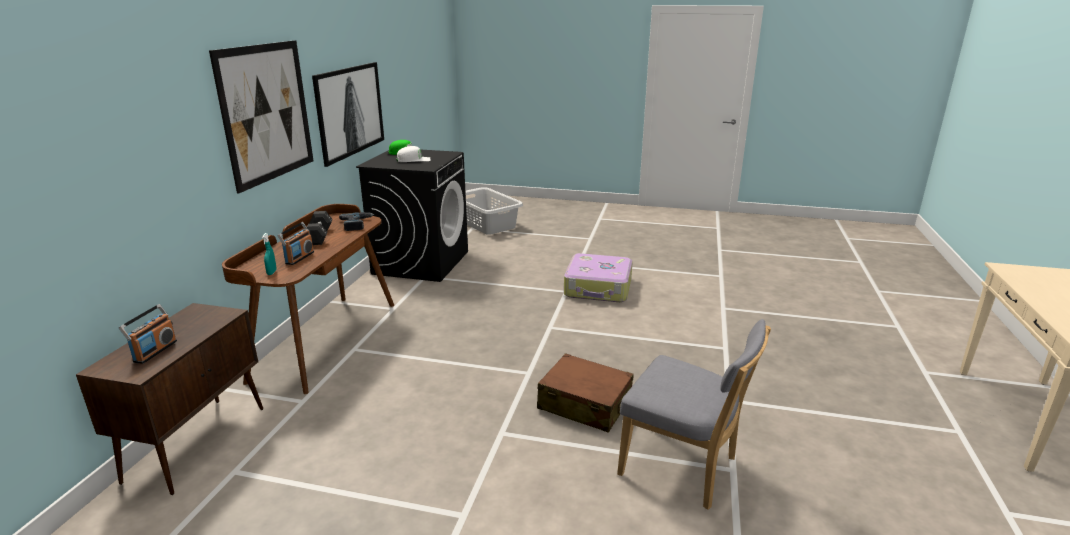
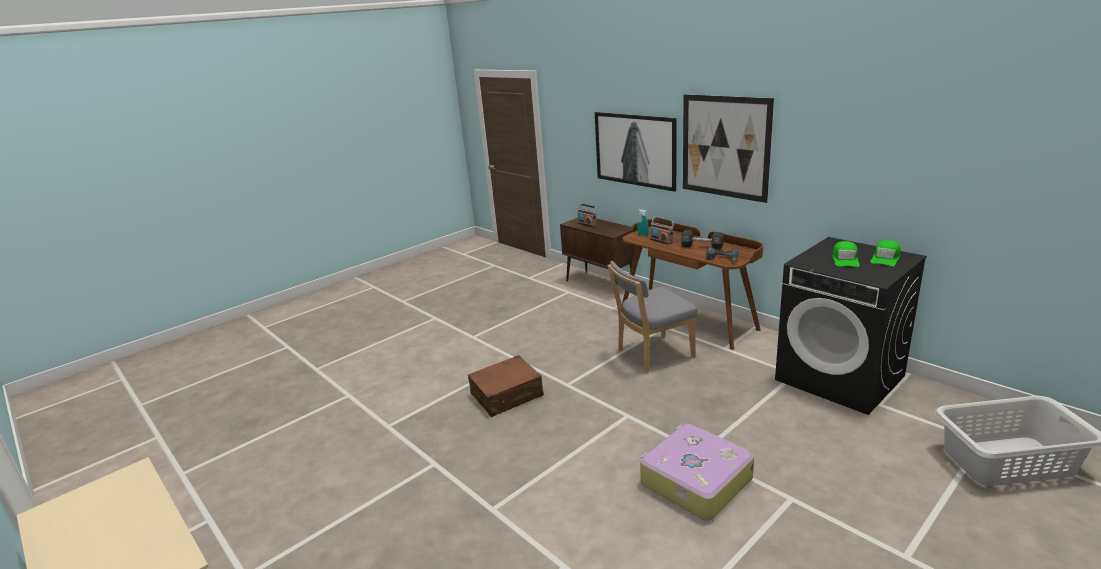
camera: 125 degrees right, 0 degrees up
(350, 111) = (847, 182): picture -> picture (635, 150)
(413, 160) = (845, 259): white cap -> green cap
(683, 468) = (413, 408): grey chair -> grey chair (652, 355)

